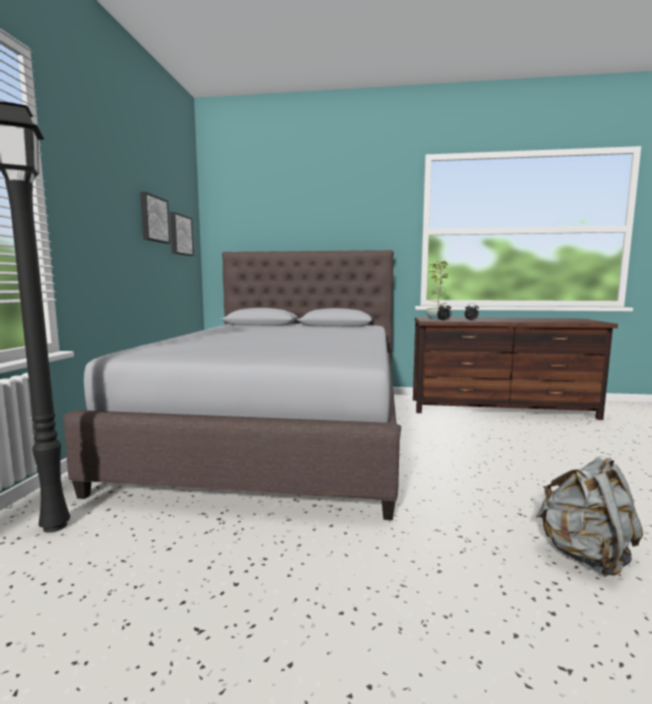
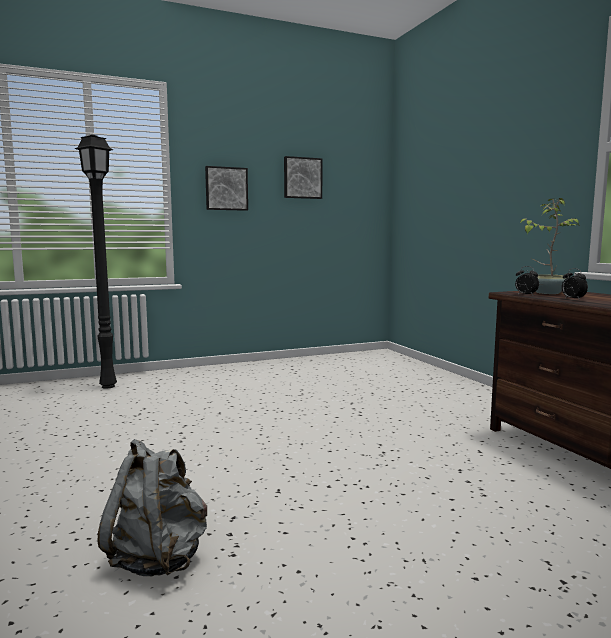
camera: 60 degrees right, 0 degrees up
(180, 235) = (347, 188): picture -> picture (226, 188)
(282, 430) = (322, 391): grey bed -> none

